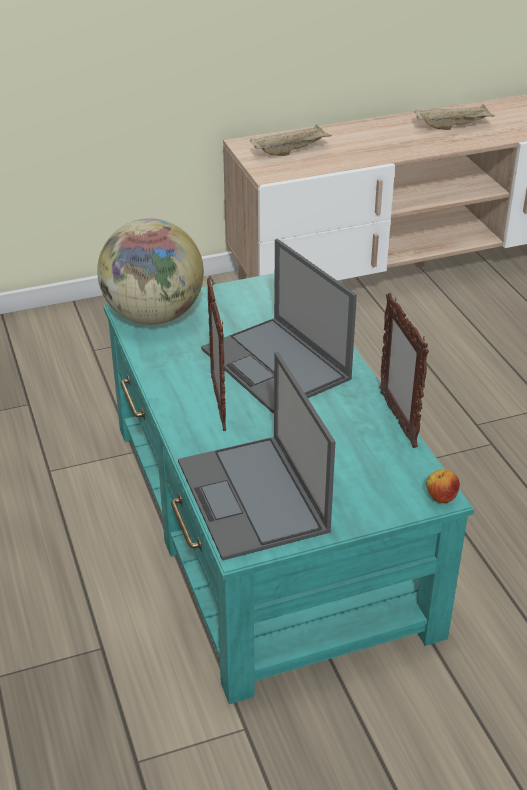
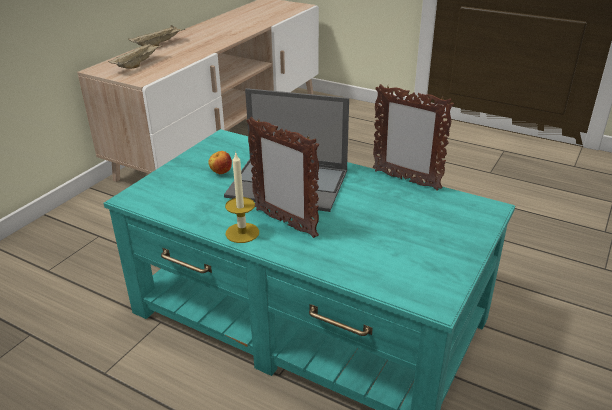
camera: 40 degrees left, 5 degrees down
(153, 316) = (156, 192): globe -> none
(172, 393) = (242, 233): none -> candle
(253, 497) = (396, 267): laptop -> none
(440, 498) = (493, 208): apple -> apple (221, 172)
(453, 127) = (223, 28): beige tray -> beige tray (158, 44)

